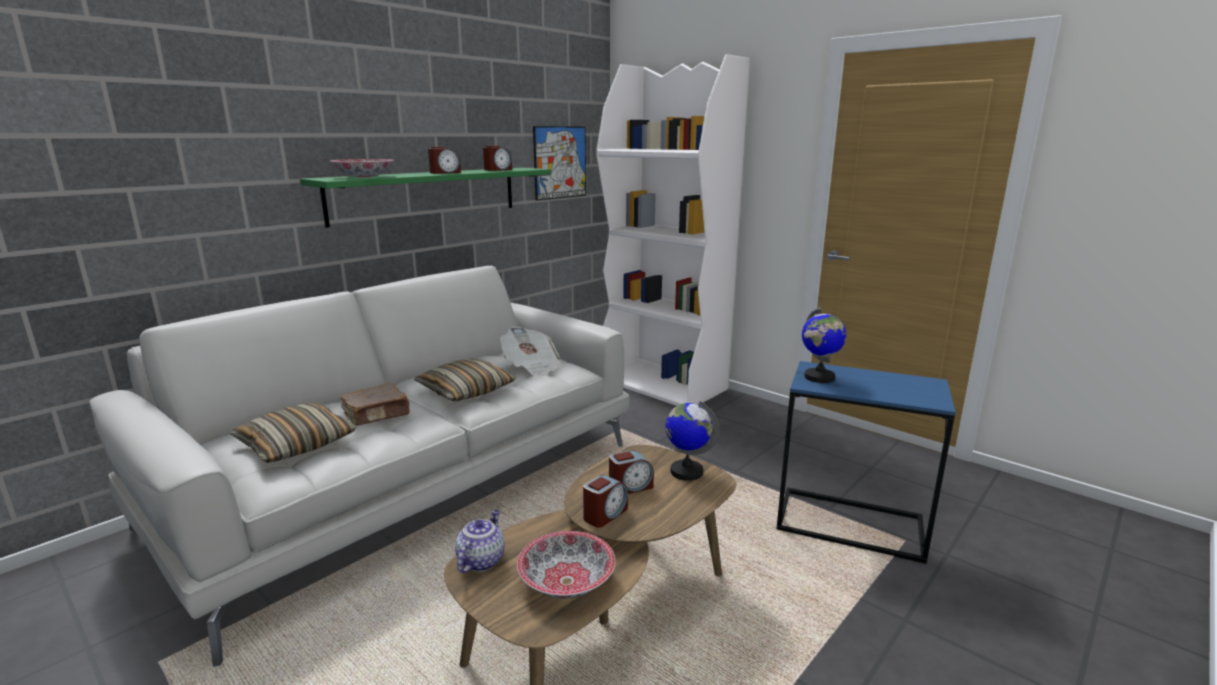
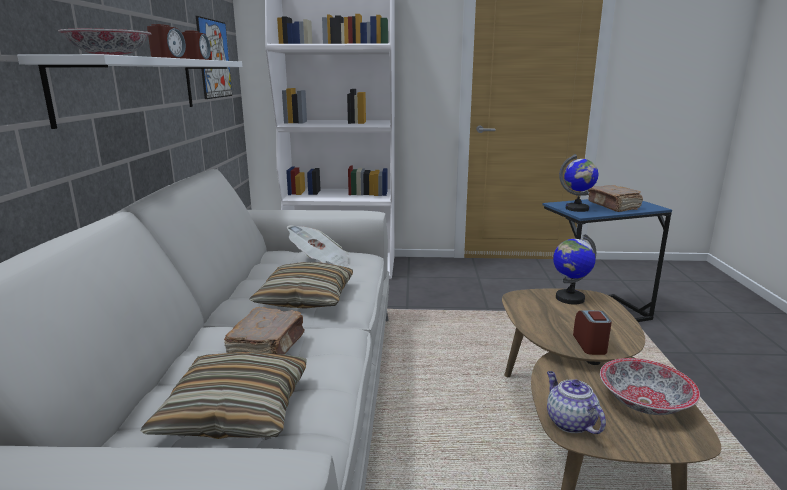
camera: 40 degrees left, 0 degrees up
(427, 194) = (133, 87): green shelf -> white shelf
(630, 487) = (563, 321): alarm clock -> none
(878, 386) = (613, 206): none -> brown book

